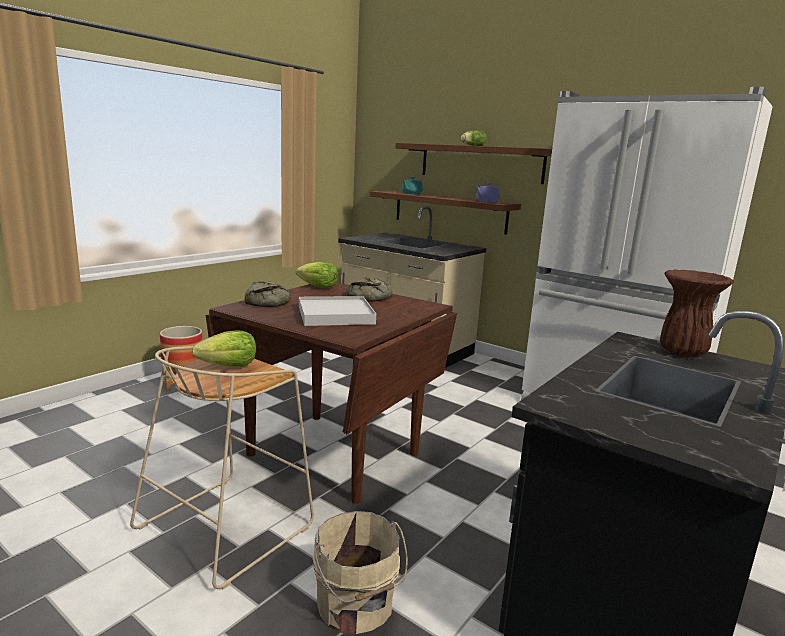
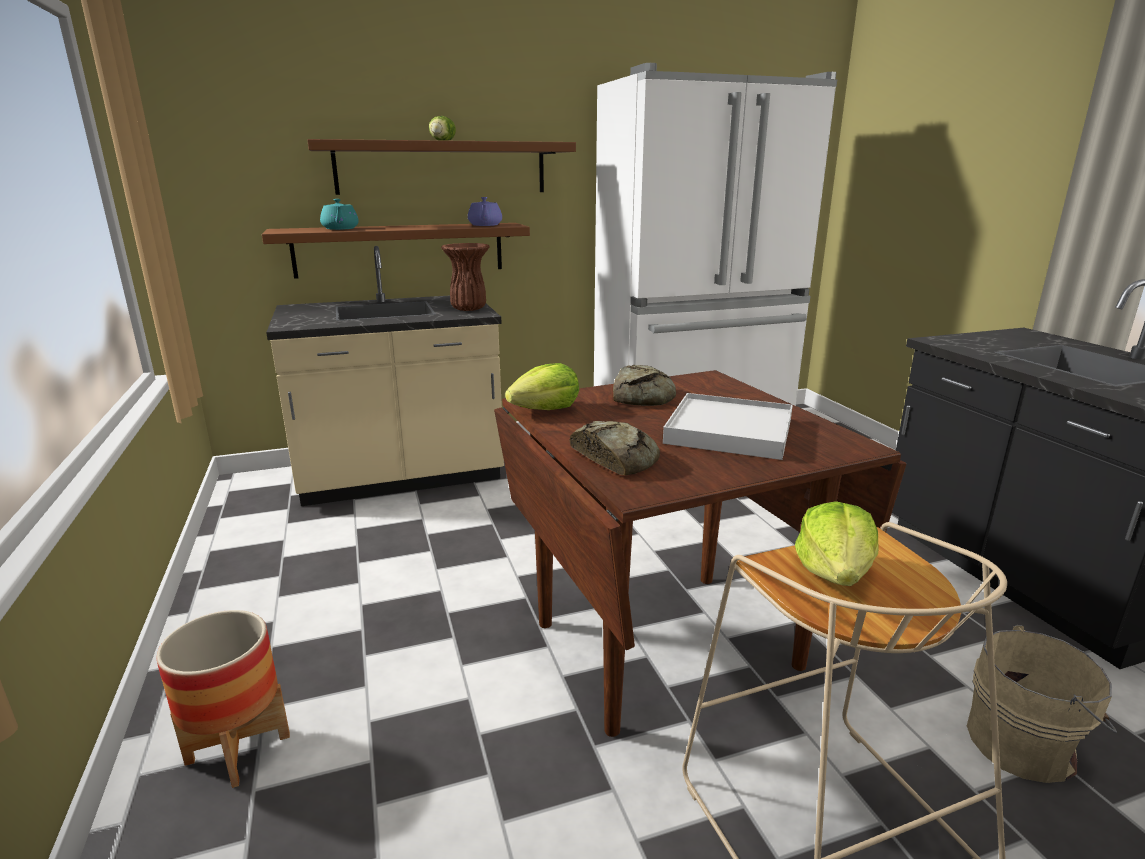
camera: 55 degrees left, 5 degrees up
(683, 353) = (981, 338): brown vase -> brown vase (469, 309)

